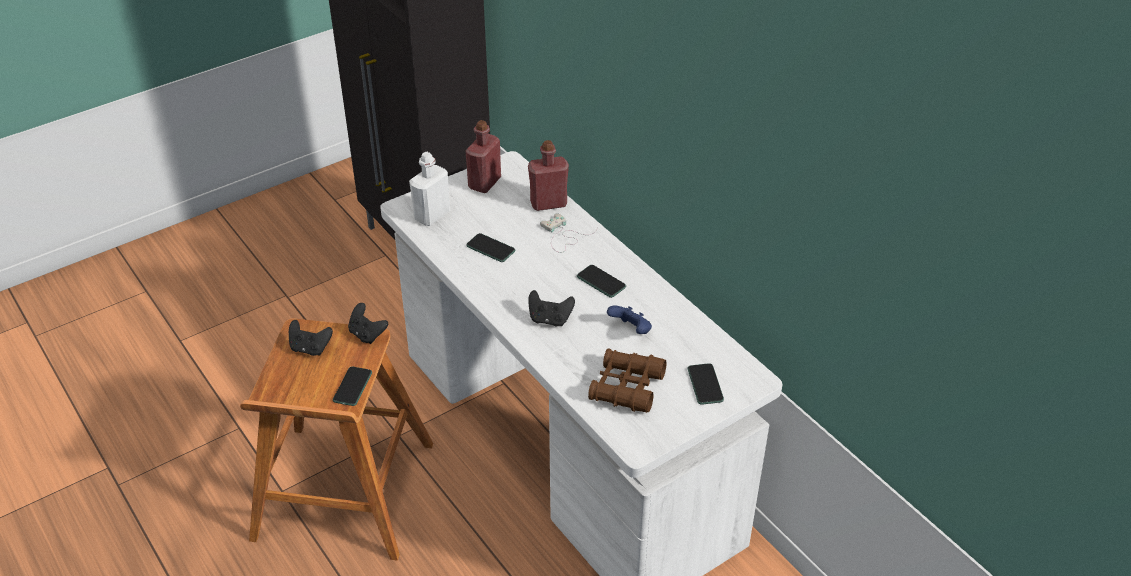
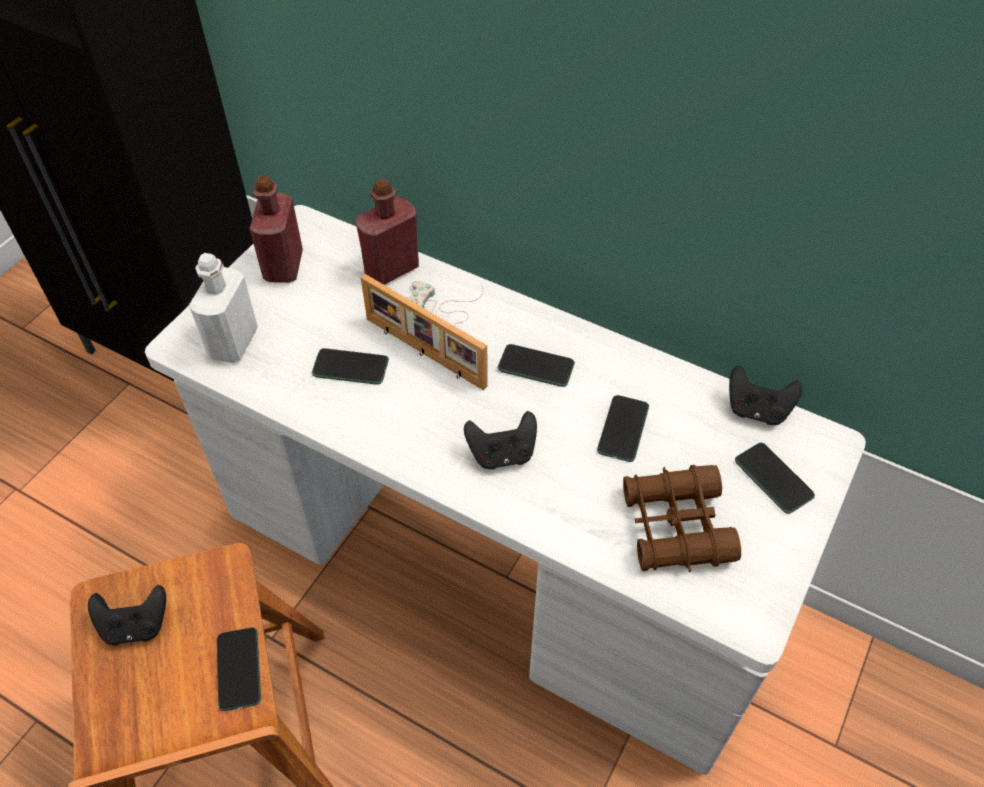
camera: 25 degrees left, 10 degrees up
(367, 334) = (215, 564): black game controller -> black game controller (757, 410)
(538, 254) = (423, 353): none -> picture frame
(631, 330) = (623, 429): blue game controller -> phone

